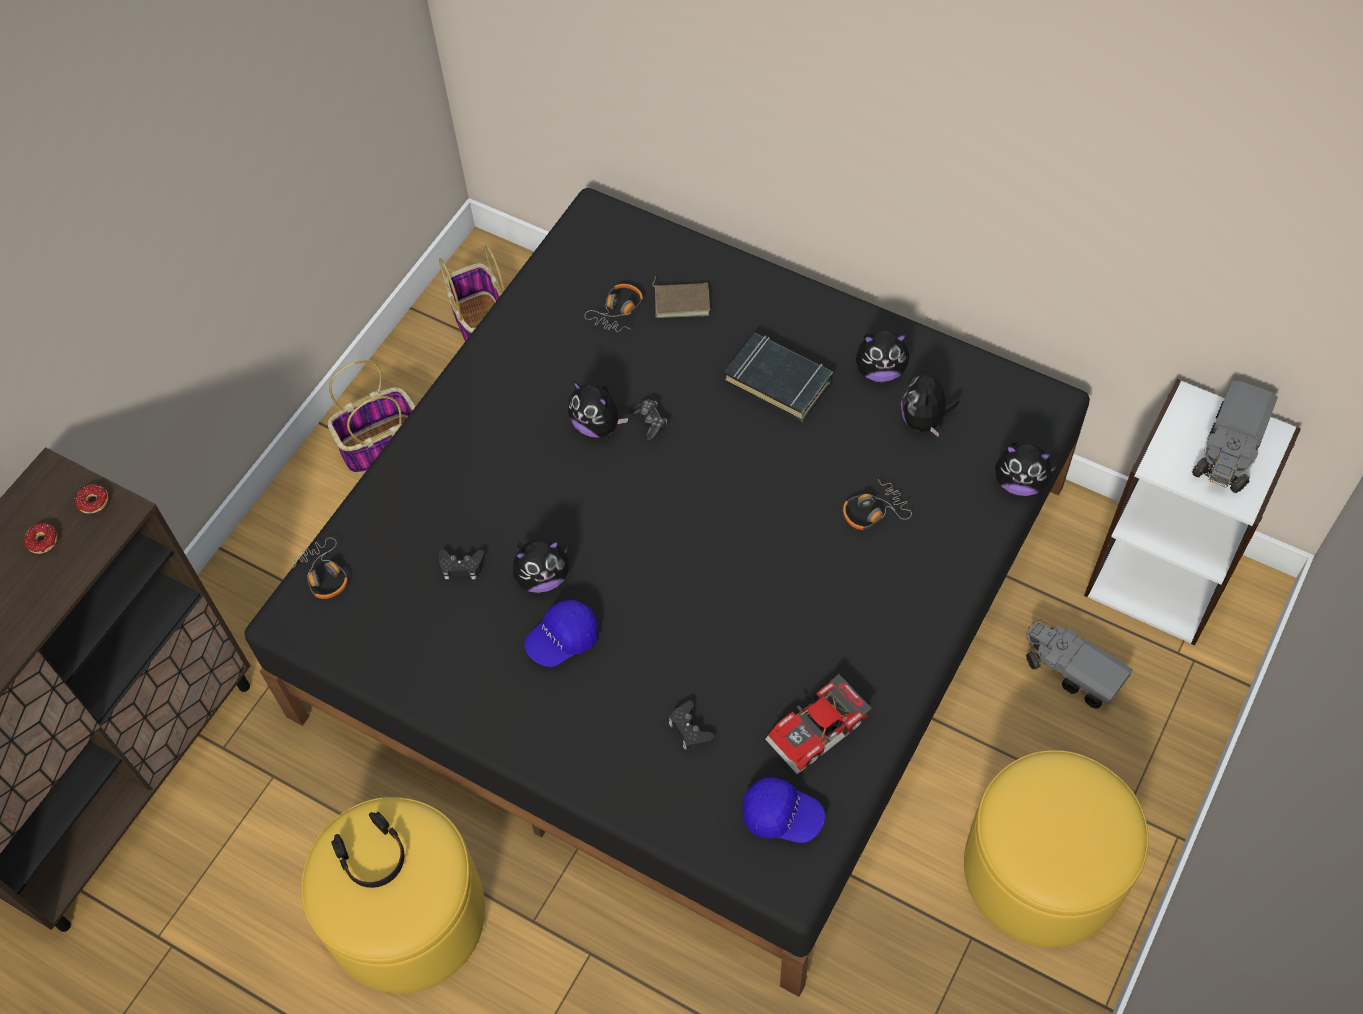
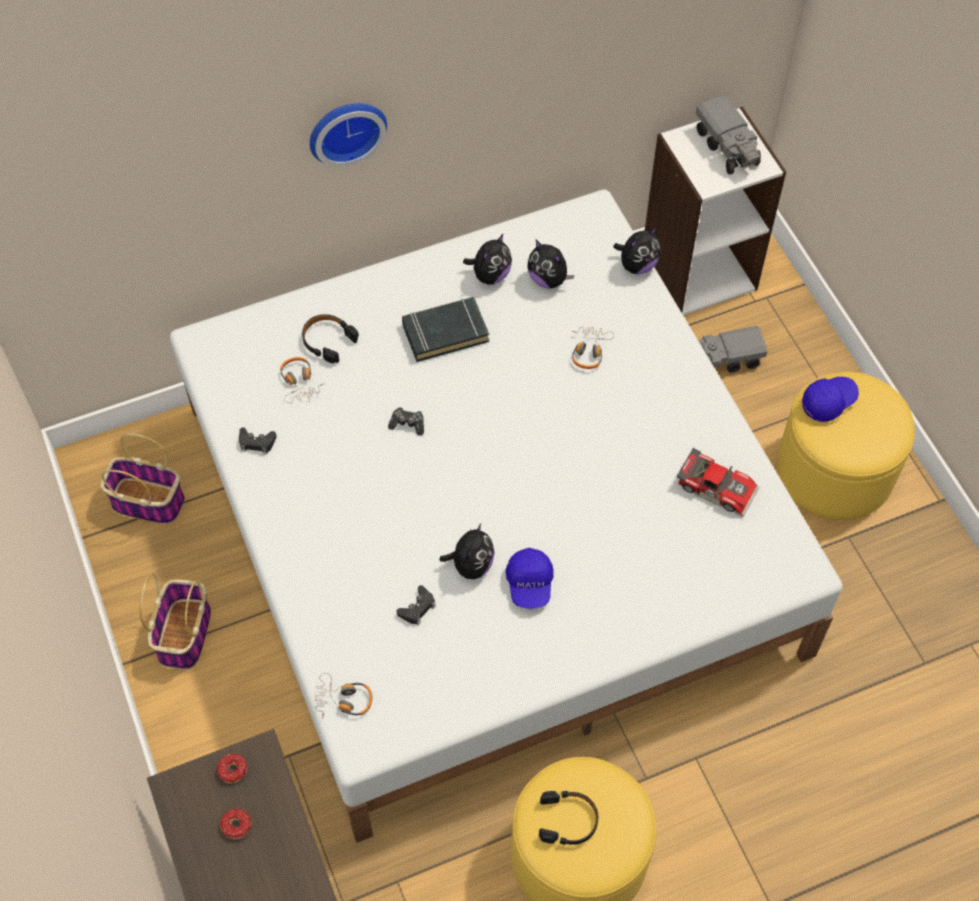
camera: 55 degrees left, 0 degrees up
(597, 425) = (380, 455): plush toy -> none
(682, 300) = (328, 341): brown book -> black headphones
(687, 600) = (490, 527): black bed -> white bed
(690, 729) = (657, 554): black game controller -> black game controller (256, 443)
(782, 816) = (758, 545): blue cap -> blue cap (828, 402)
(806, 100) = (345, 129): none -> wall clock
(819, 731) = (717, 486): toy car -> toy car turned 60 degrees counterclockwise

